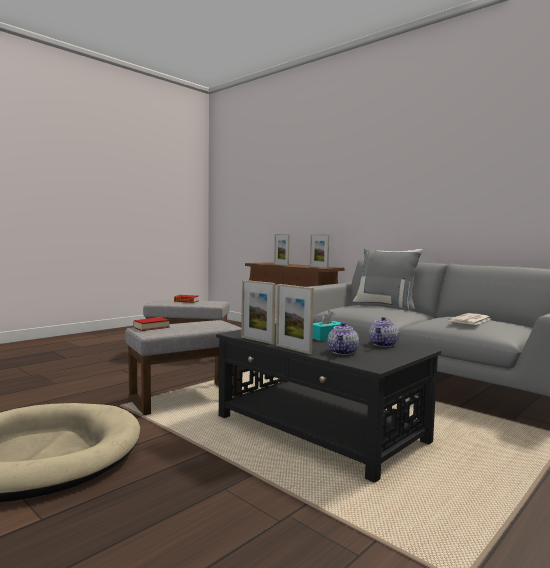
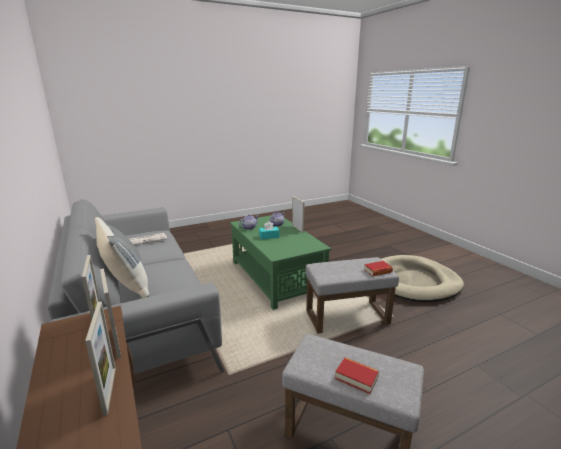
camera: 160 degrees left, 15 degrees up
(257, 340) = (310, 237): picture frame -> picture frame (116, 342)
(320, 429) = (276, 277): black coffee table -> green coffee table

